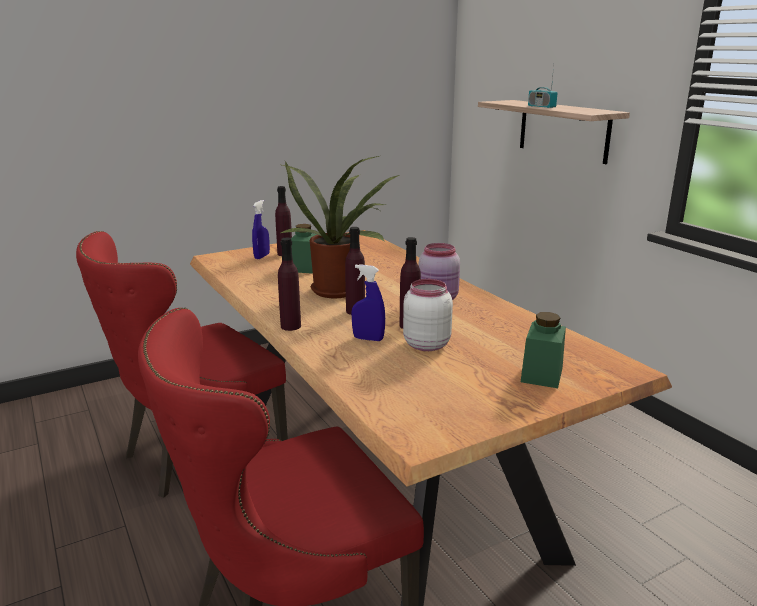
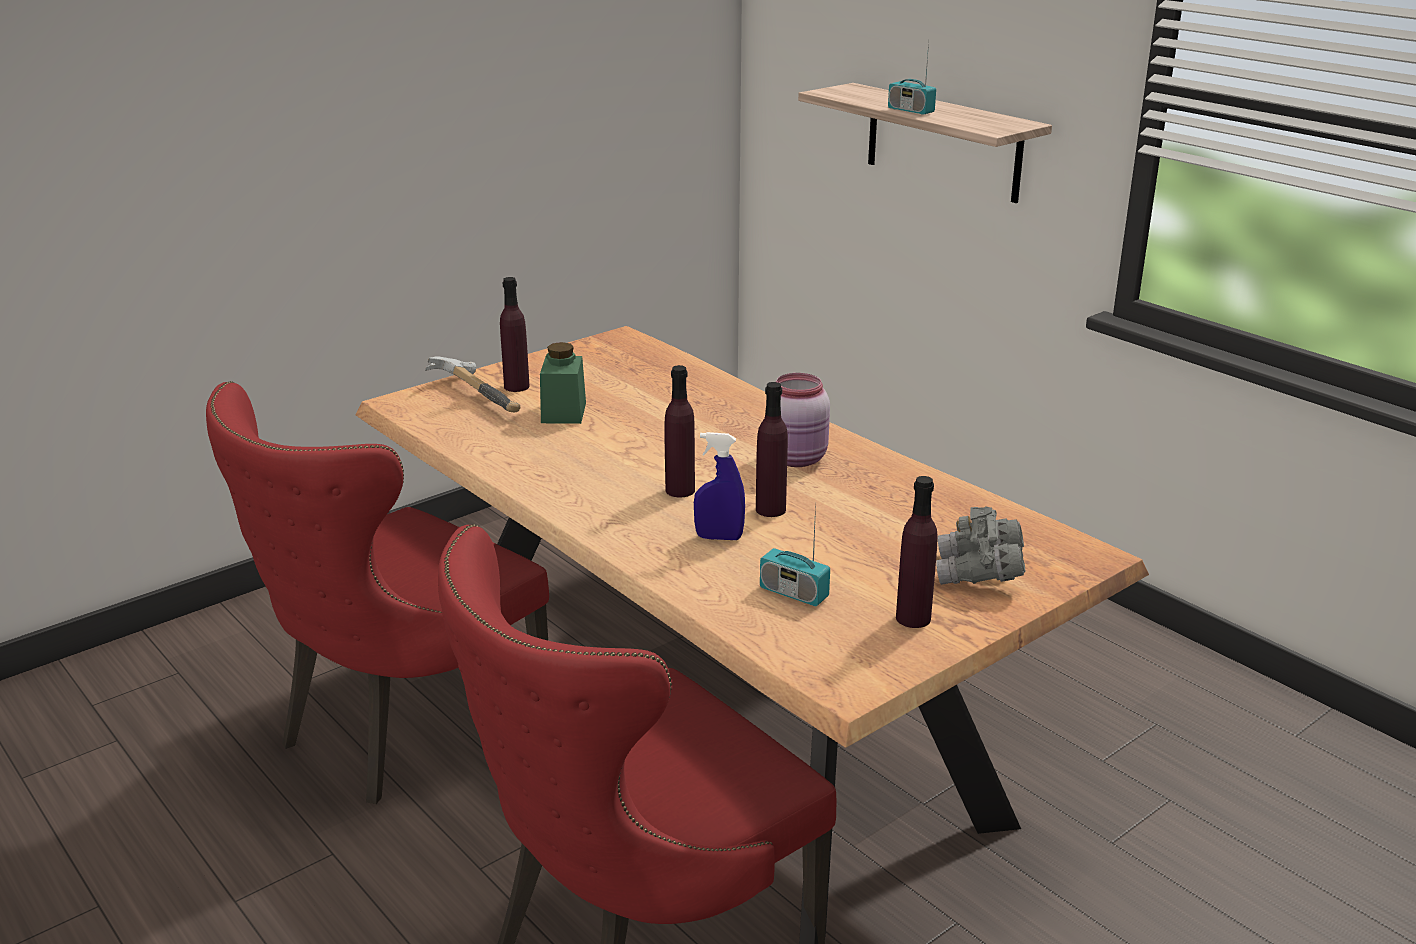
camera: 10 degrees left, 5 degrees up
(262, 256) = (480, 395): blue spray bottle -> hammer
(290, 326) = (593, 525): purple bottle -> purple bottle (913, 618)
(339, 289) = (637, 451): potted plant -> none
(404, 376) = (793, 593): none -> radio
(425, 344) = (805, 539): white jar -> none
(541, 374) = (979, 574): green jar -> grey binoculars

